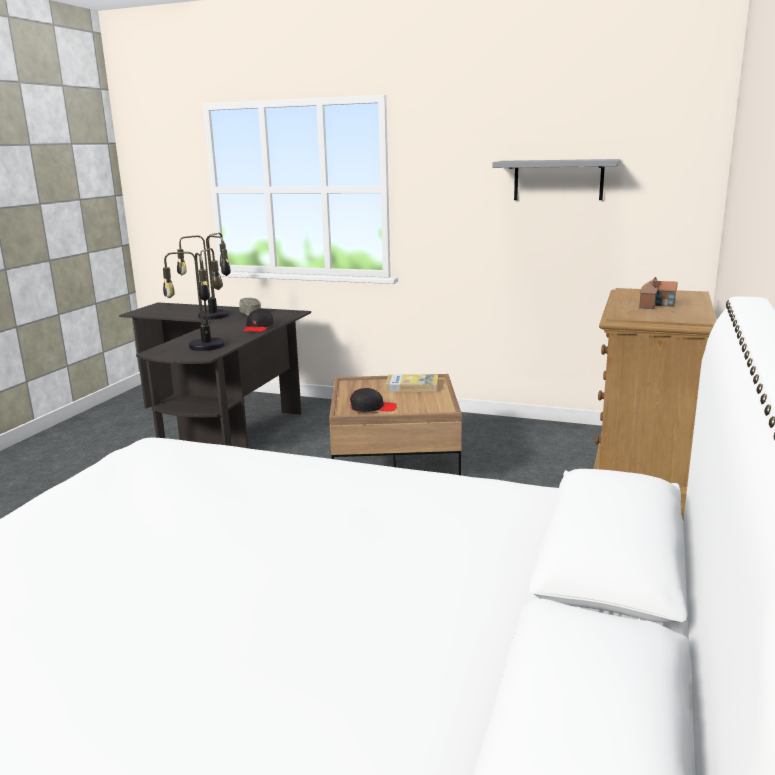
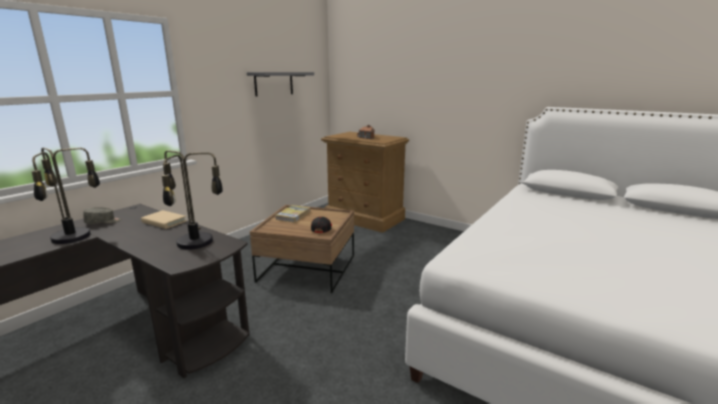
camera: 75 degrees left, 0 degrees up
(258, 327) = (164, 222): black cap -> beige book

